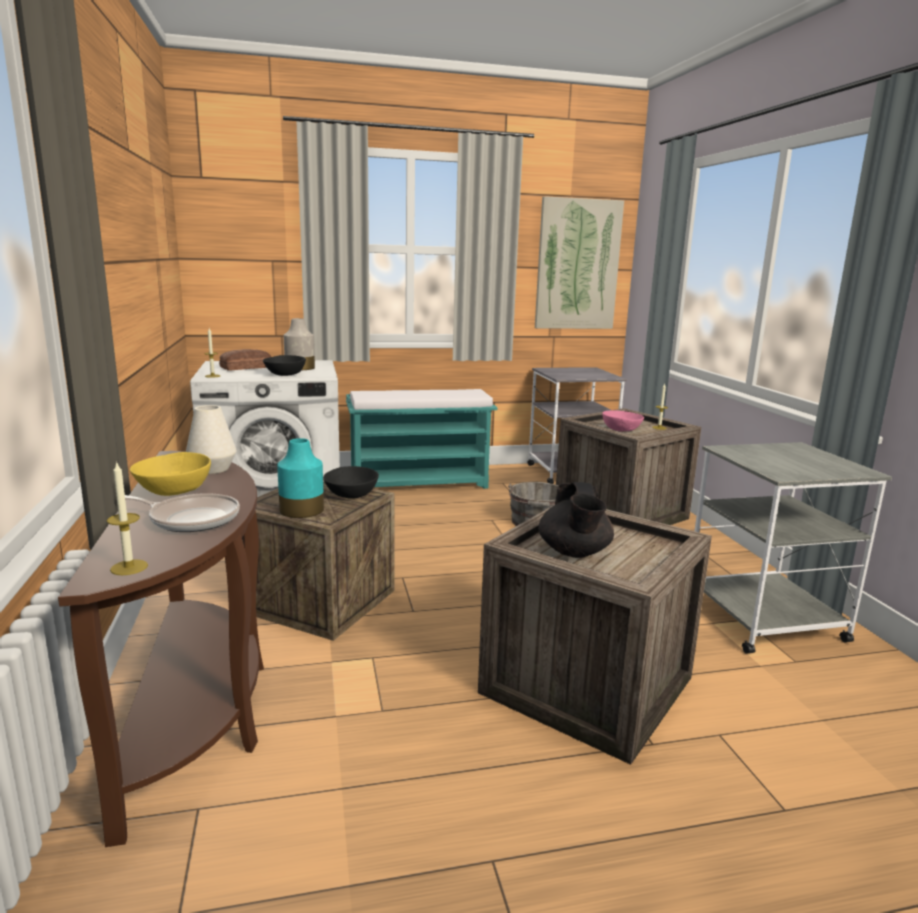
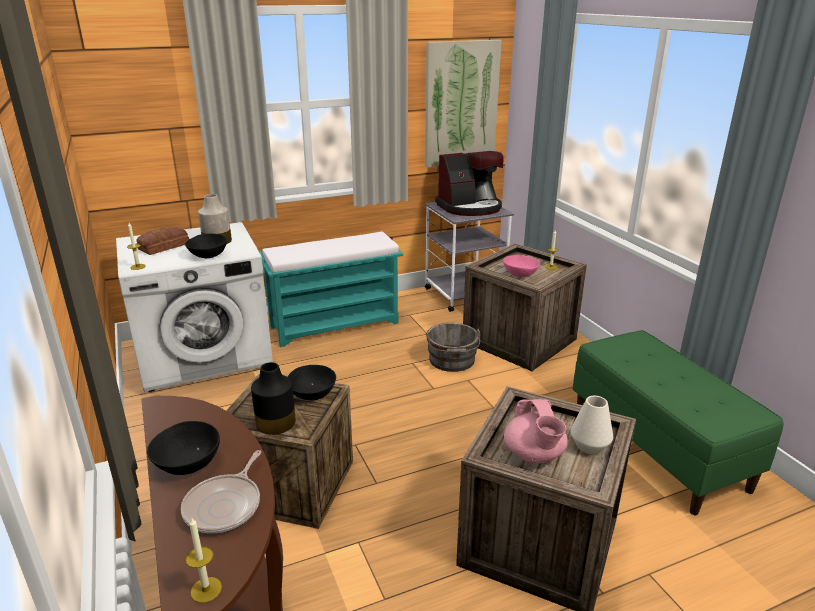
camera: 10 degrees left, 10 degrees up
(173, 491) = (188, 463): yellow bowl -> black bowl
(191, 519) = (225, 505): frying pan -> frying pan turned 105 degrees clockwise
(212, 469) = (207, 422): white vase -> white vase (589, 446)
(302, 509) = (276, 422): turquoise vase -> black vase
(574, 552) = (534, 455): black teapot -> pink teapot
(580, 373) = (470, 207): none -> coffee machine
(764, 620) = (658, 448): grey cart -> green bench

